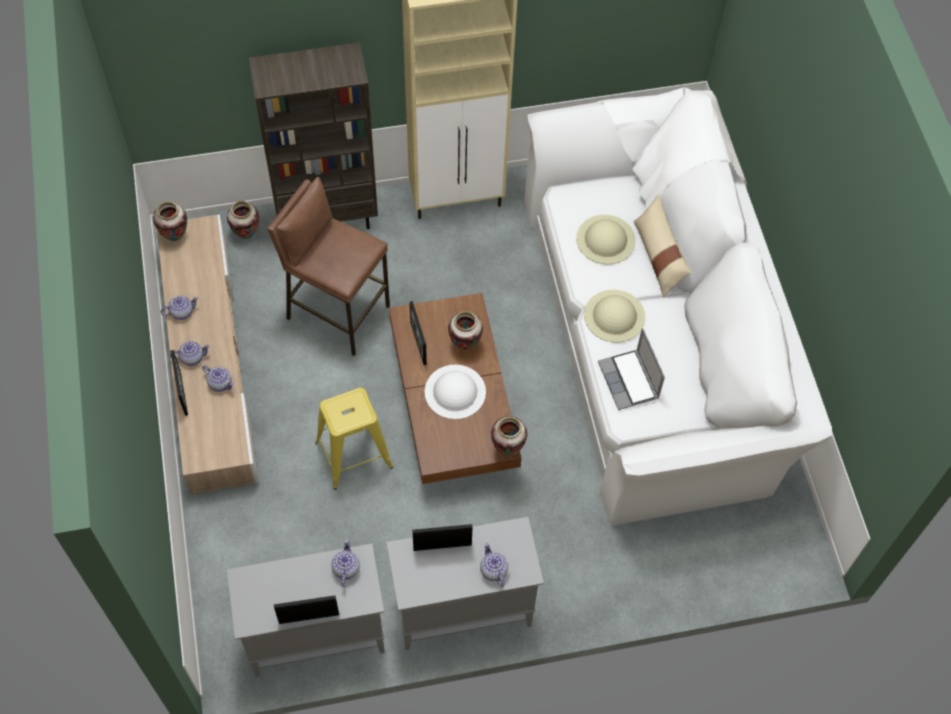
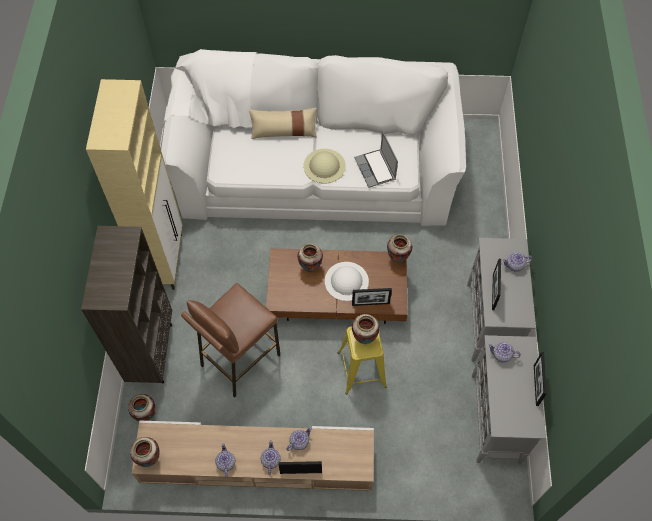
camera: 75 degrees left, 0 degrees up
(351, 410) = (364, 338): none -> vase
(418, 343) = (301, 296): picture frame -> picture frame (370, 303)
(605, 239) = (262, 157): beige hat -> none
(629, 381) = (376, 169): laptop -> laptop turned 75 degrees clockwise

